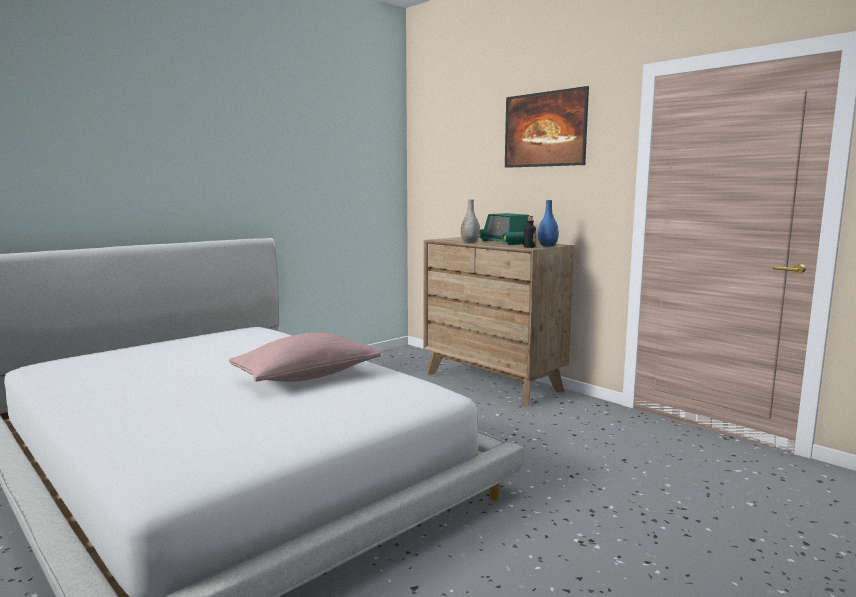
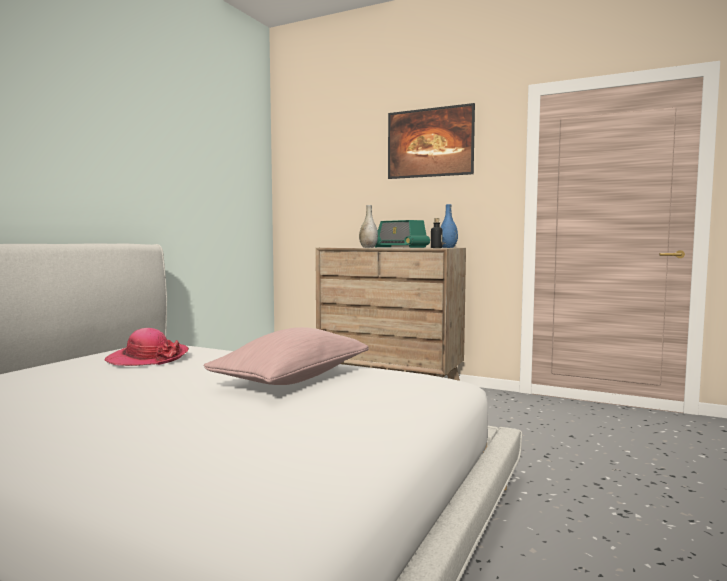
camera: 20 degrees left, 5 degrees down
(229, 344) = (147, 358): none -> hat

